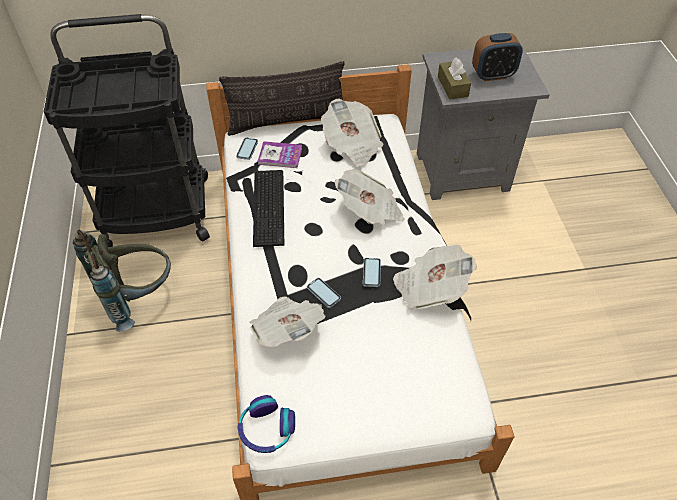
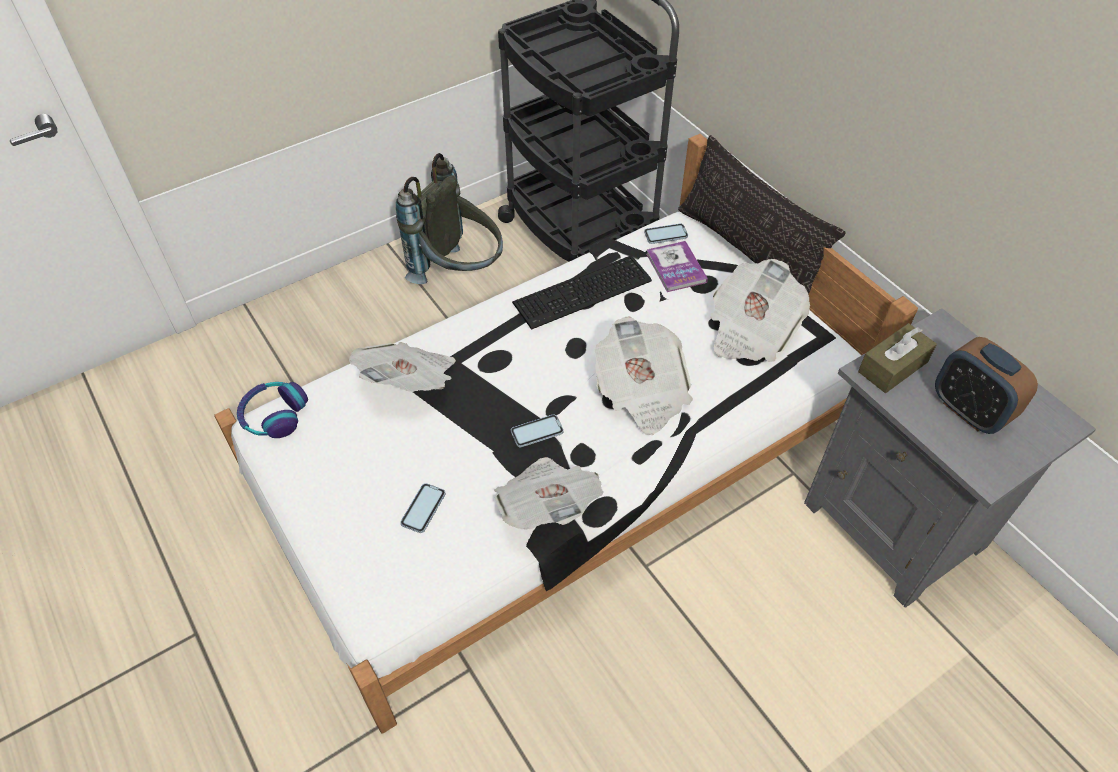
camera: 65 degrees right, 0 degrees up
(323, 293) = (480, 396): phone -> phone (423, 509)

